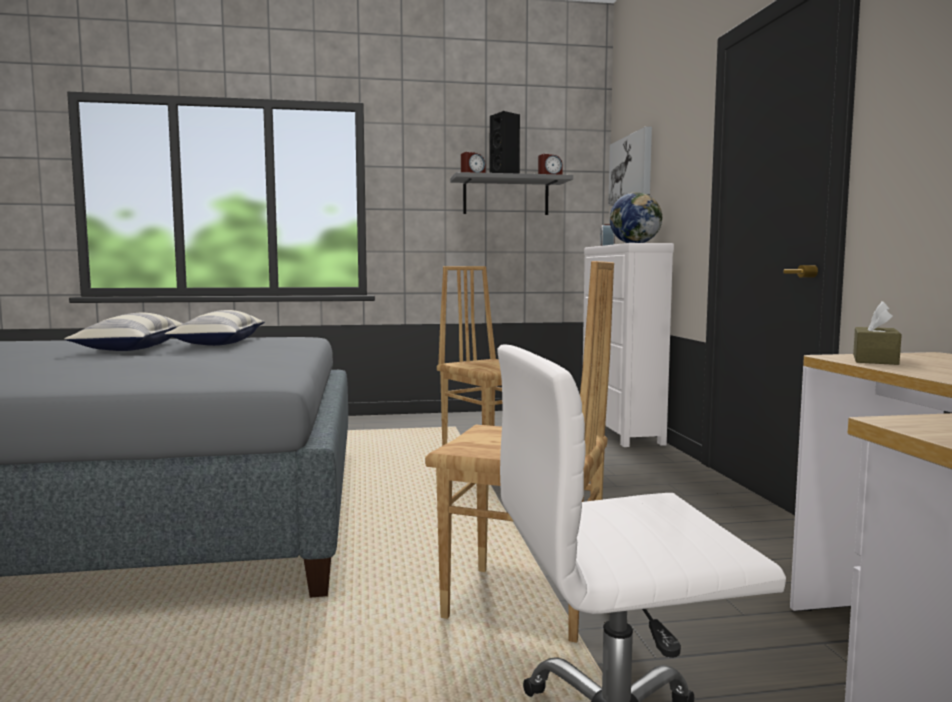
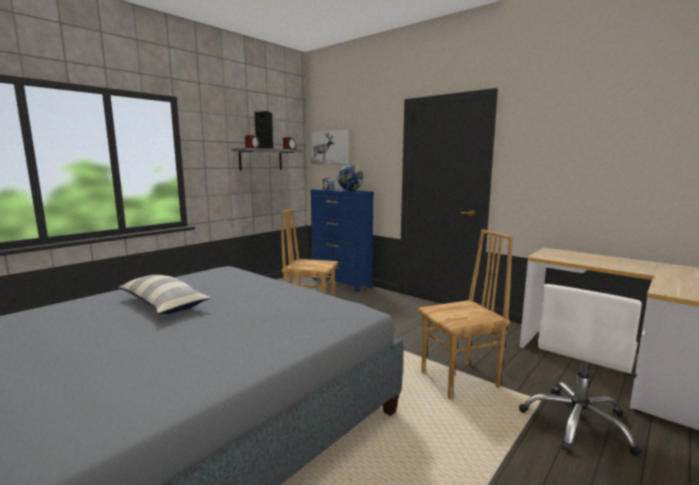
camera: 40 degrees left, 5 degrees up
(220, 343) = (201, 285): pillow -> none
(620, 431) = (341, 283): white dresser -> blue dresser
(875, 359) = (551, 256): brown tissue box -> none

